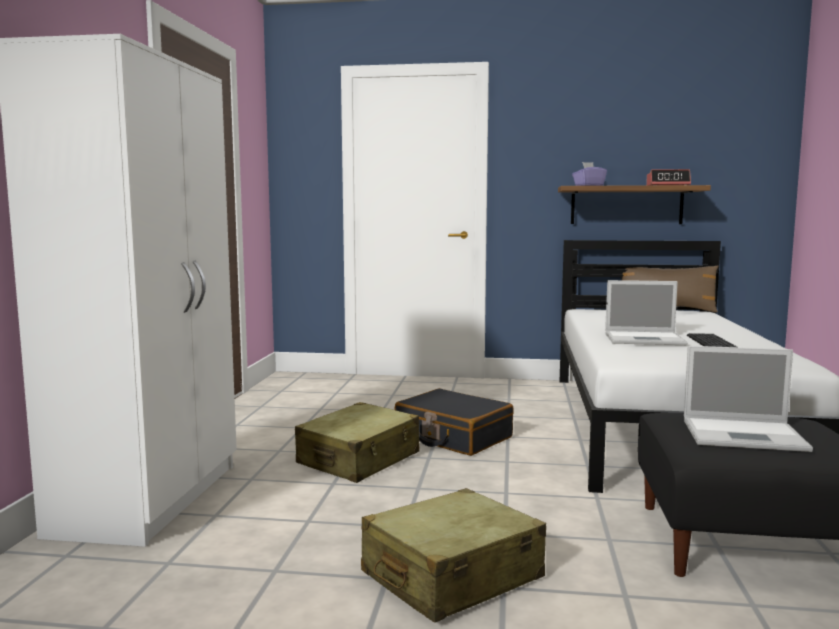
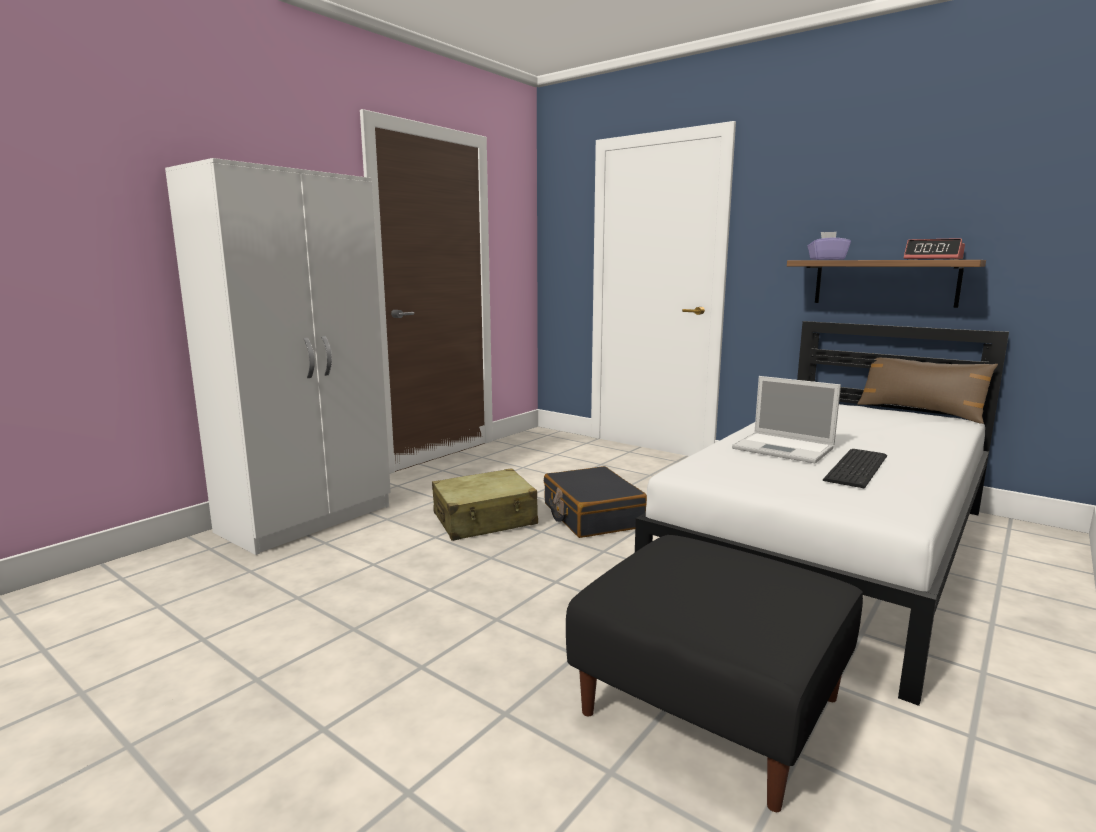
camera: 30 degrees right, 5 degrees up
(451, 576) = (398, 643): beige suitcase -> none
(745, 435) = (705, 585): laptop -> none

